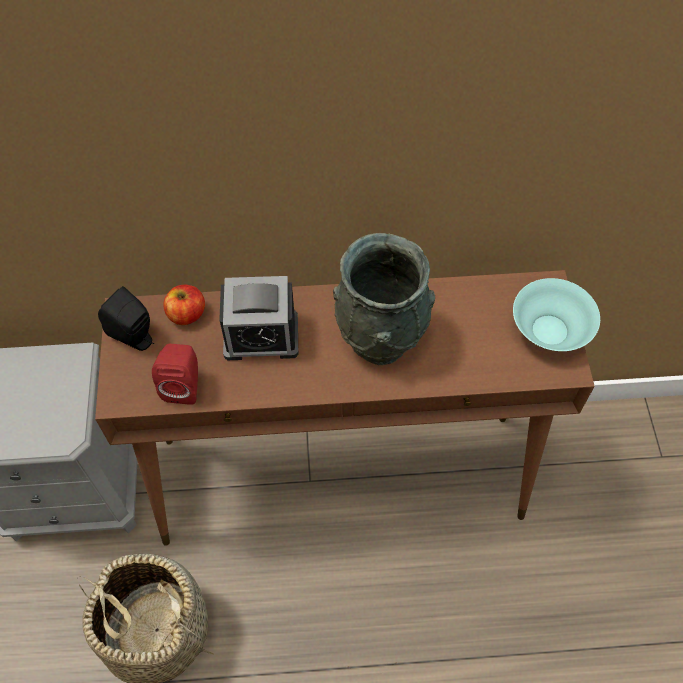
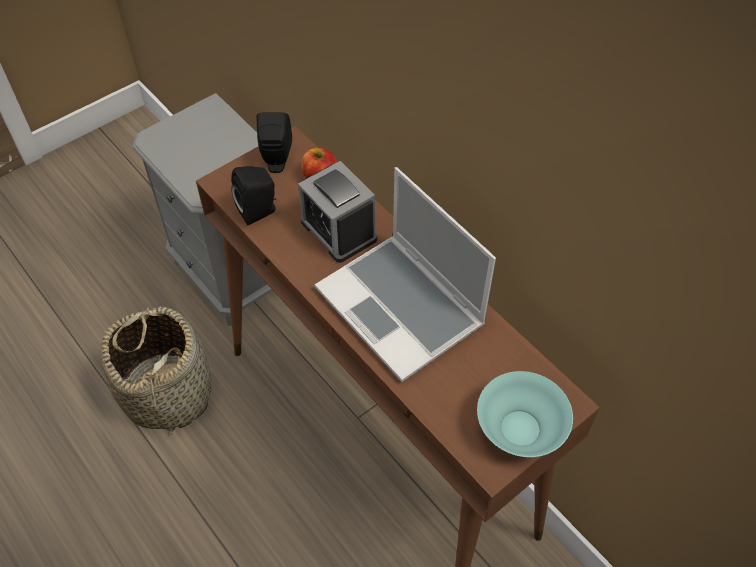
camera: 55 degrees right, 5 degrees down
(184, 385) = (259, 211): red speaker -> black speaker
(381, 338) = (402, 308): grey vase -> laptop

